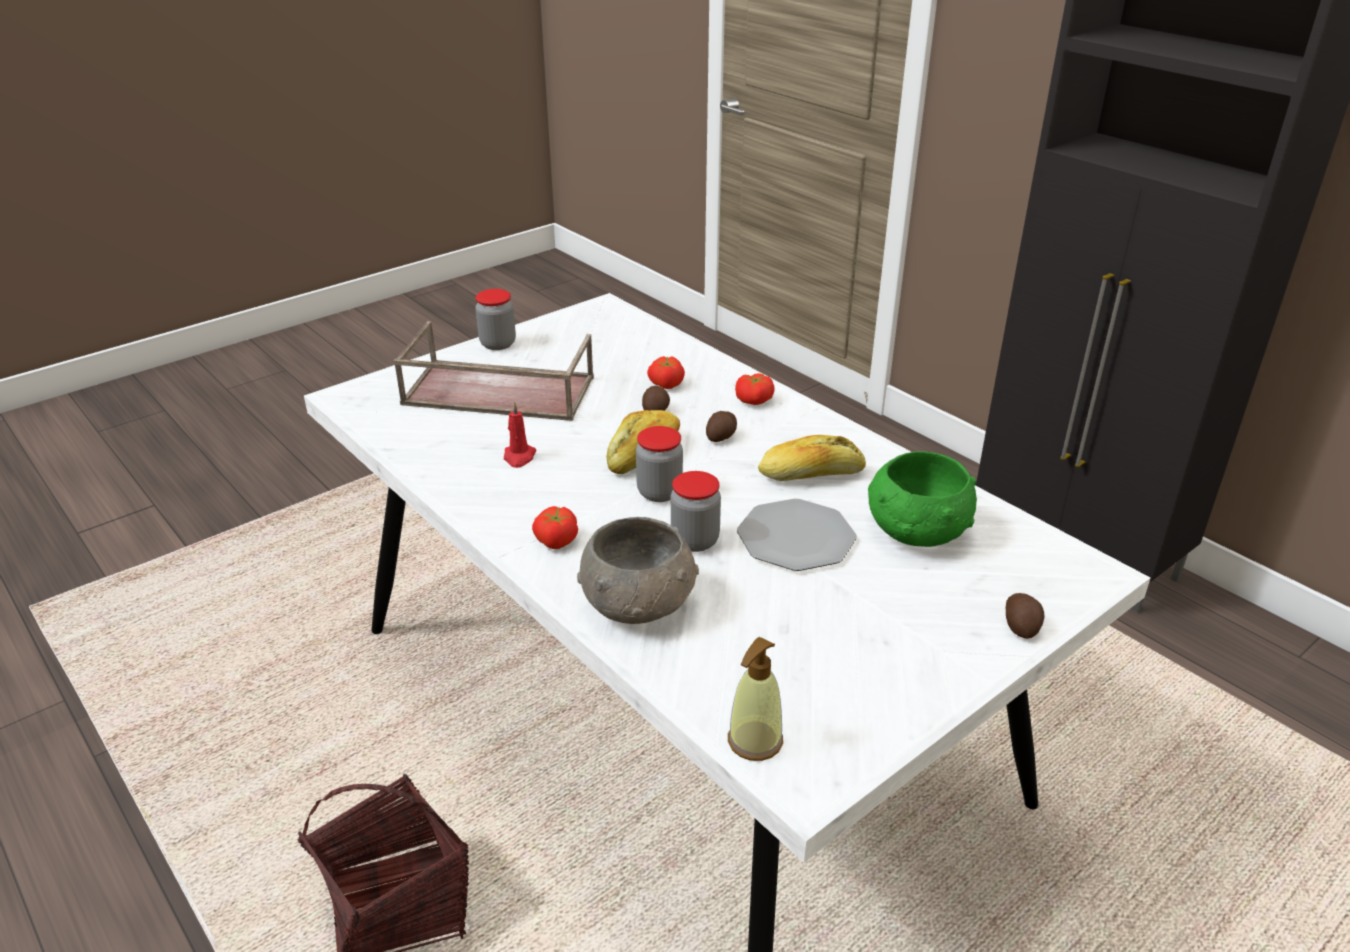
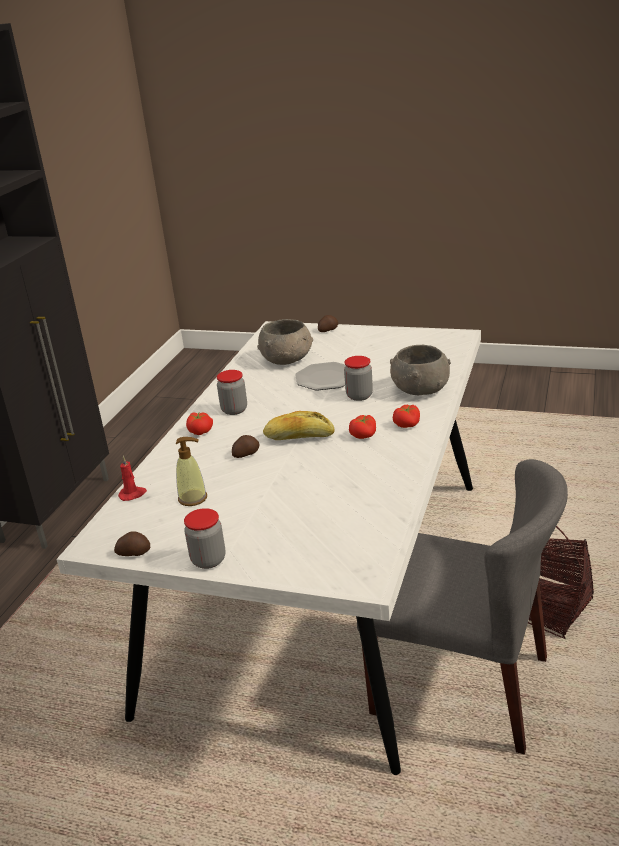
camera: 120 degrees left, 5 degrees down
(397, 734) = (462, 685): none -> grey chair
(496, 391) = (284, 519): brown tray -> none
(519, 457) = (351, 470): red candle -> red candle (133, 494)
(659, 492) = (331, 418): jar -> jar (234, 410)
(666, 384) = (206, 465): tomato -> tomato (364, 435)
(722, 436) = (254, 424): potato -> potato (134, 552)
(754, 741) = (456, 347): soap dispenser -> soap dispenser (193, 498)
(811, 474) = (266, 392): bread -> none
(916, 532) = (287, 359): green bowl -> grey bowl

